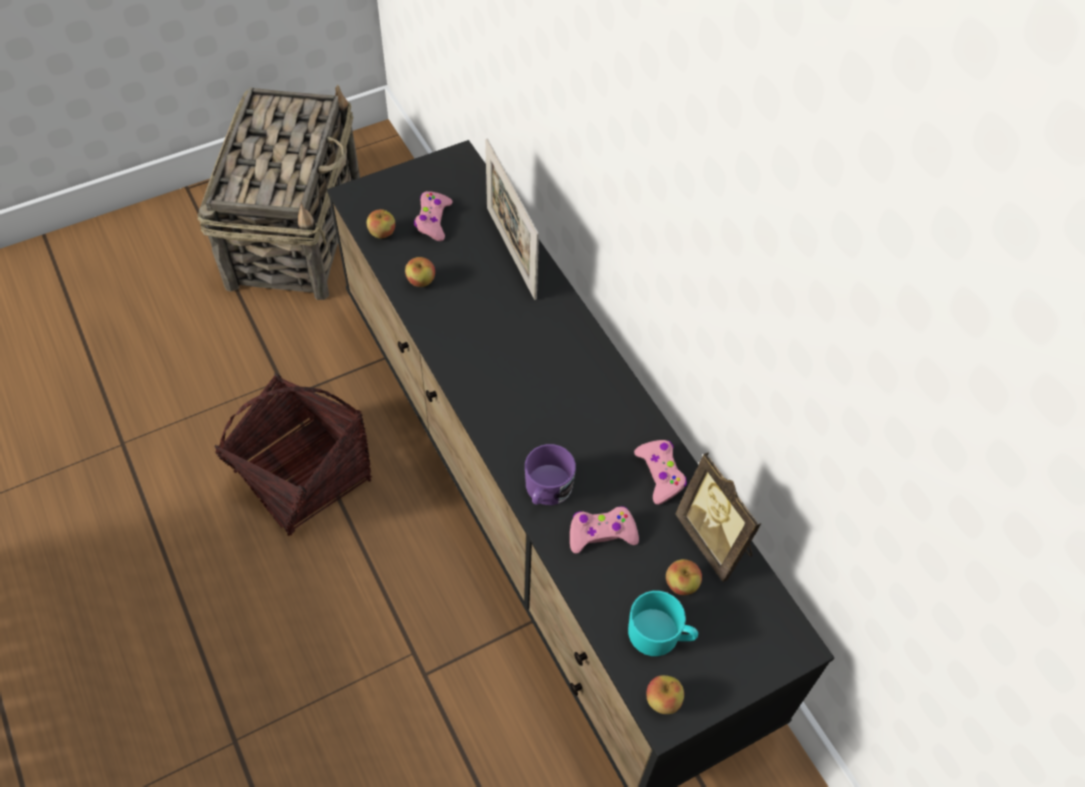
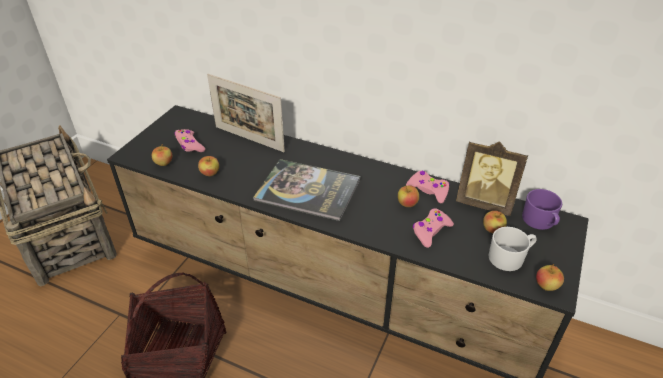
camera: 35 degrees left, 15 degrees down
(511, 378) = (308, 190): none -> book
(546, 490) = (382, 228): purple mug -> purple mug (540, 222)
(612, 476) = (407, 204): none -> apple
(660, 635) = (510, 257): turquoise mug -> white mug

